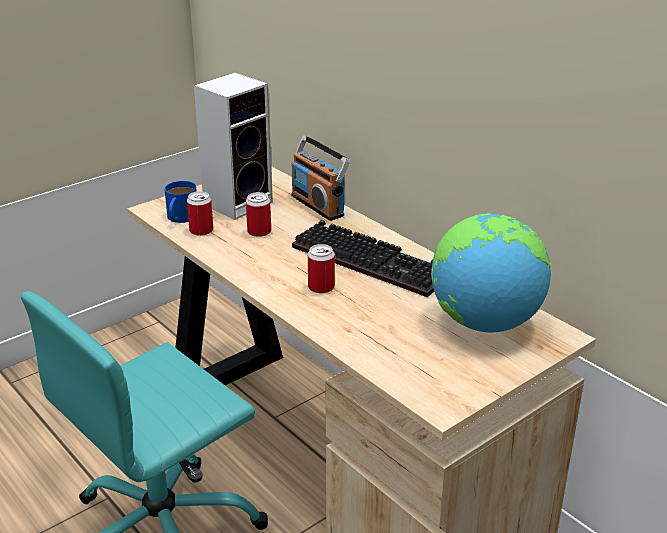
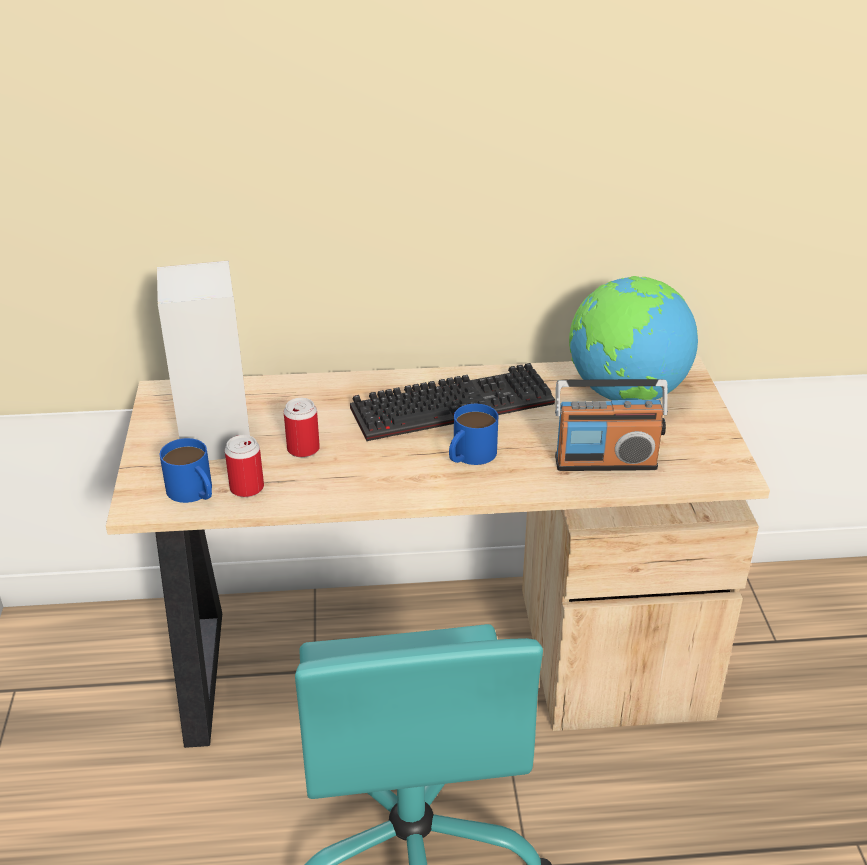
camera: 55 degrees left, 5 degrees up
(318, 205) = (294, 388): radio -> radio (605, 462)
(321, 287) = (469, 456): can -> blue mug

